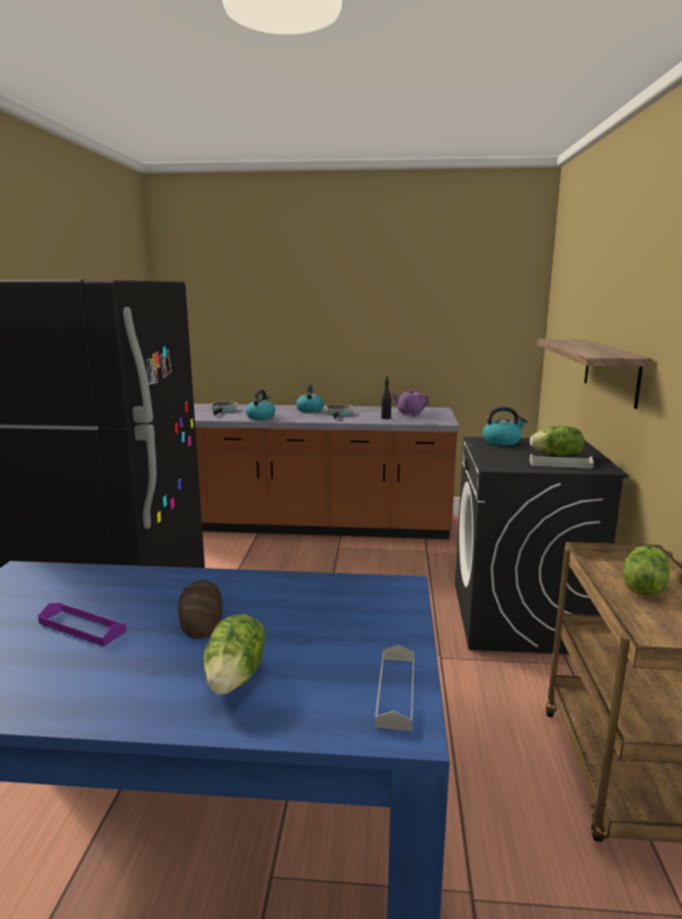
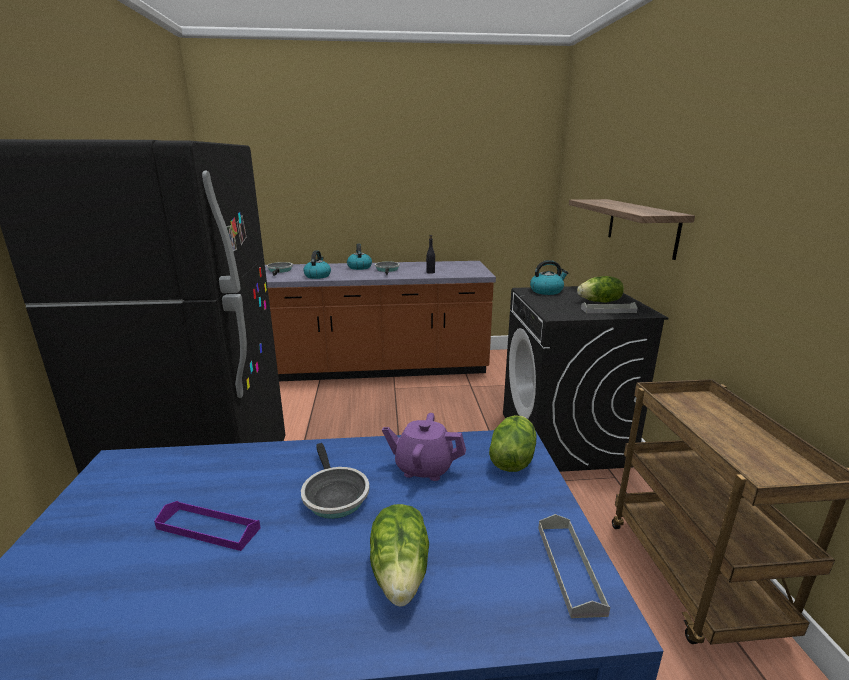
camera: 10 degrees left, 5 degrees up
(201, 614) = (334, 495): bread -> frying pan
(410, 413) = (449, 267): purple teapot -> purple teapot (424, 467)
(642, 587) = (715, 421): lettuce -> lettuce (511, 460)

